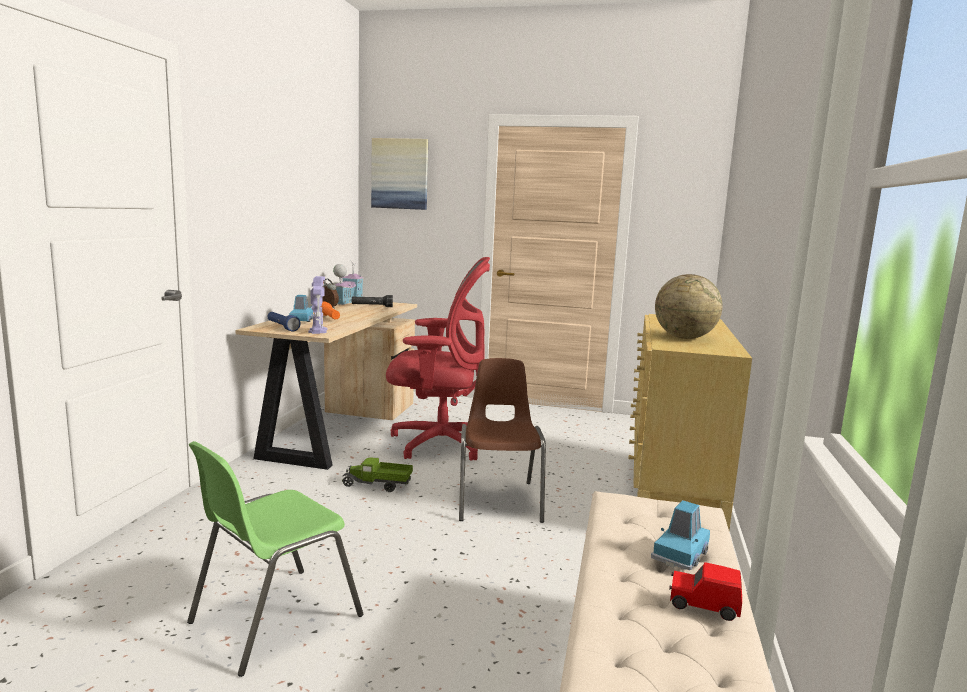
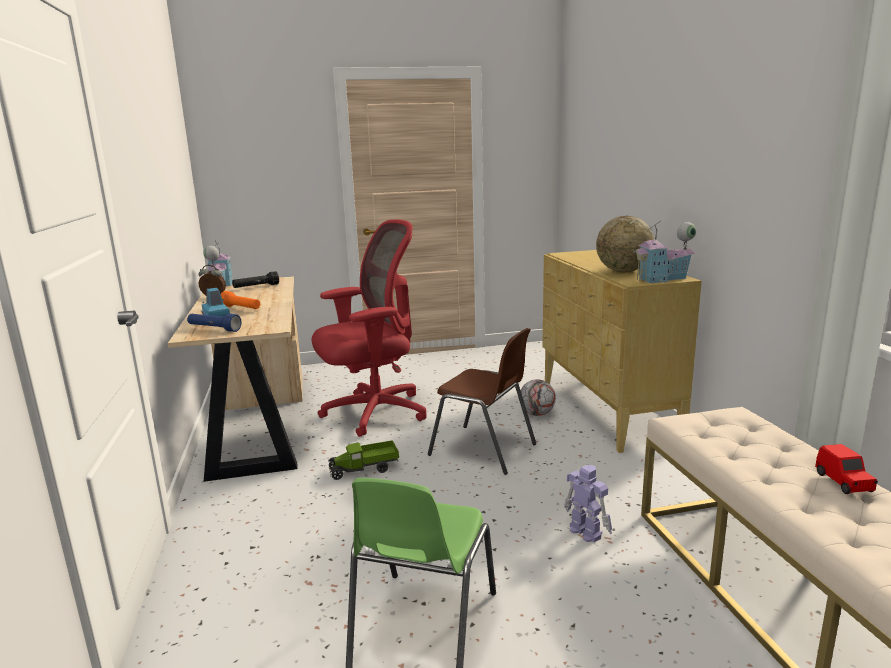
camera: 25 degrees left, 5 degrees up
(318, 331) = (261, 325): toy robot -> toy robot (585, 531)
(400, 174) = (240, 137): picture -> none
(499, 500) = (484, 450): brown chair -> brown chair turned 150 degrees clockwise
(590, 484) = (537, 414): none -> football
(680, 554) = (778, 450): blue toy car -> none
(703, 605) = (843, 483): red toy car -> red toy car turned 90 degrees counterclockwise
(709, 350) = (663, 279): none -> toy house

